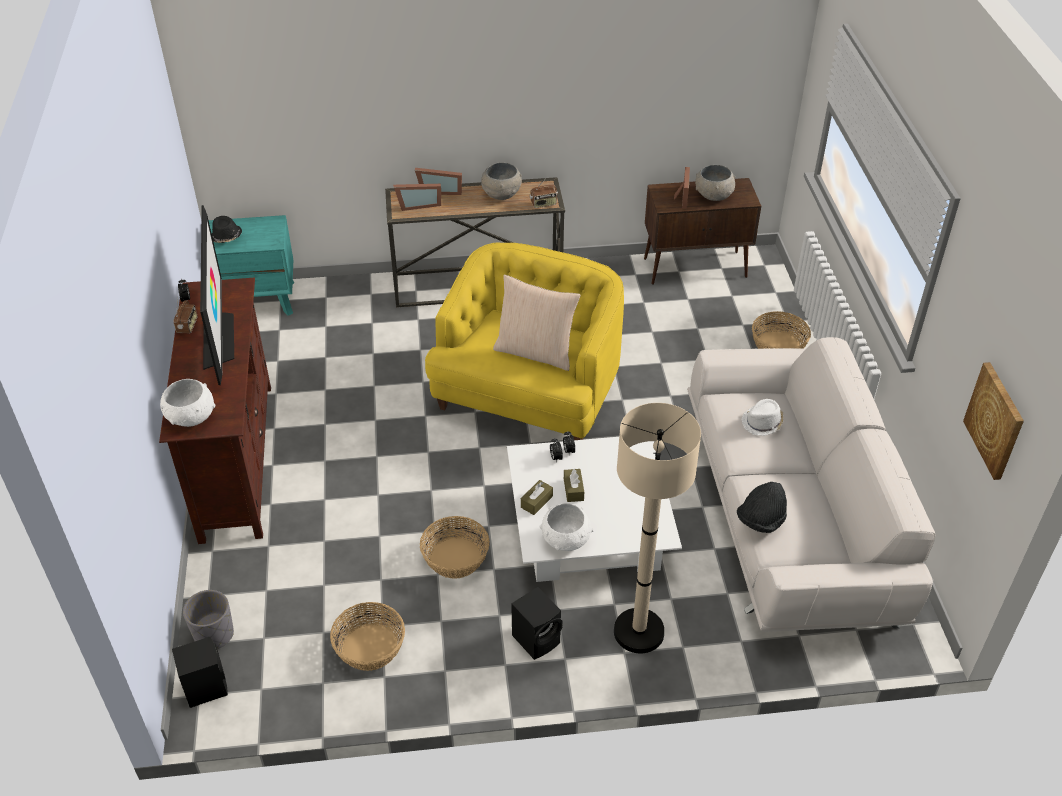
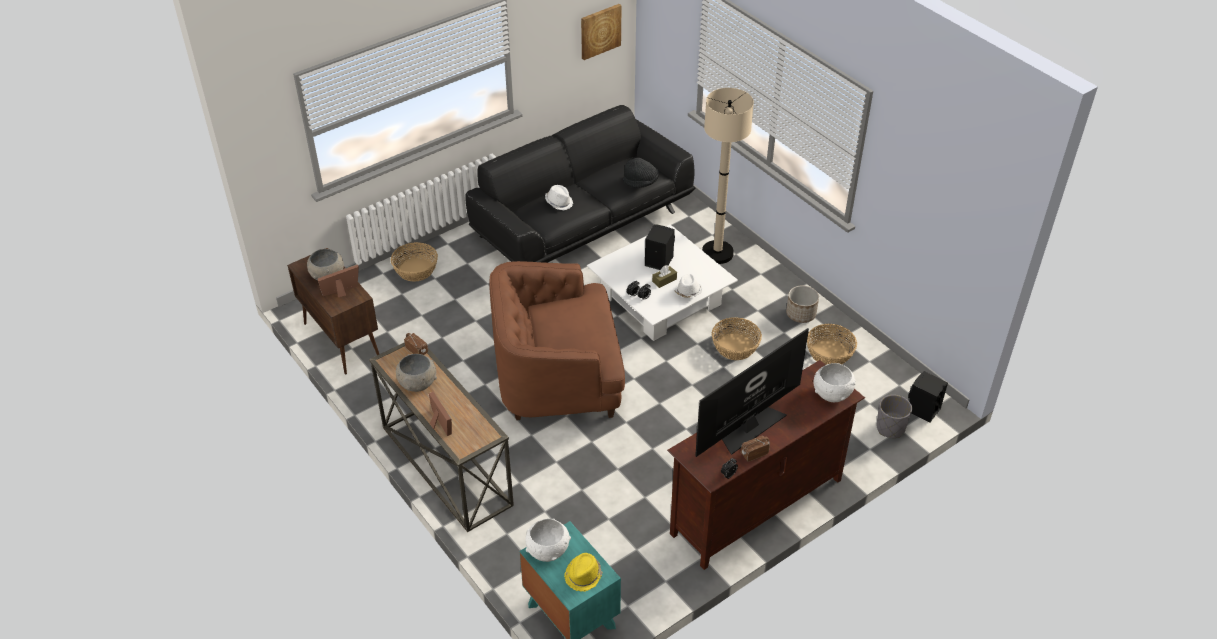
camera: 120 degrees left, 0 degrees up
(226, 237) = (584, 575): black hat -> yellow hat
(418, 204) = (468, 429): picture frame -> none
(458, 659) = (800, 314): none -> planter
(528, 392) = (558, 377): yellow armchair -> brown armchair
(535, 352) = (574, 318): beige pillow -> none
(536, 502) = (688, 292): brown tissue box -> white hat
(537, 639) = (758, 289): black speaker -> black speaker (658, 261)
(565, 540) = (706, 269): white bowl -> white bowl (547, 550)
(790, 518) = (582, 222): white sofa -> black sofa

